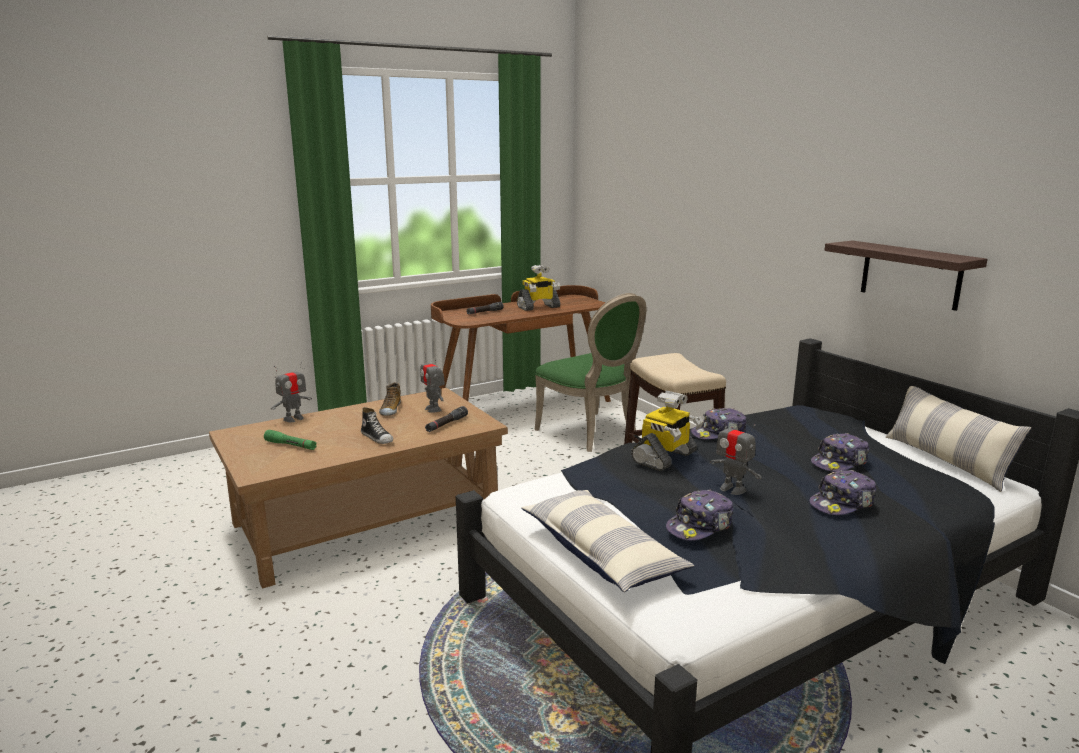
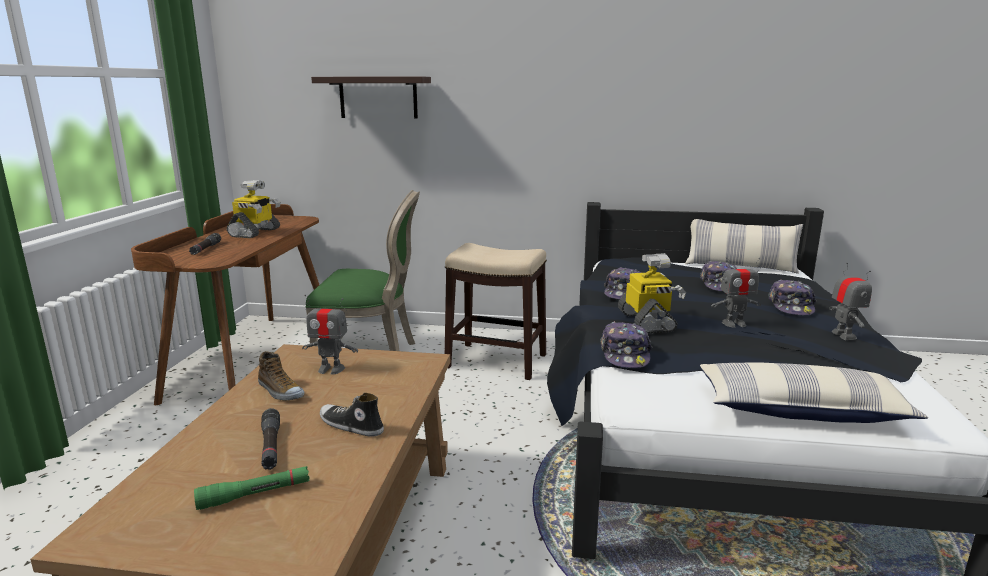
camera: 50 degrees left, 0 degrees up
(293, 419) = (160, 462): toy robot -> toy robot (843, 335)
(377, 438) = (350, 426): shoe -> shoe turned 150 degrees counterclockwise
(446, 424) = (387, 377): black flashlight -> black flashlight (271, 446)
(700, 526) = (791, 356): cap -> cap (625, 355)
(910, 274) = (675, 133): shelf -> shelf (378, 97)

